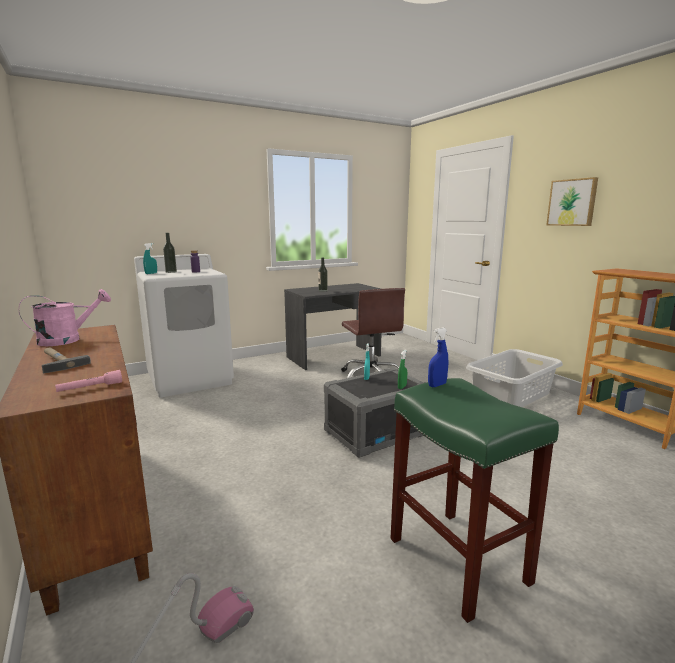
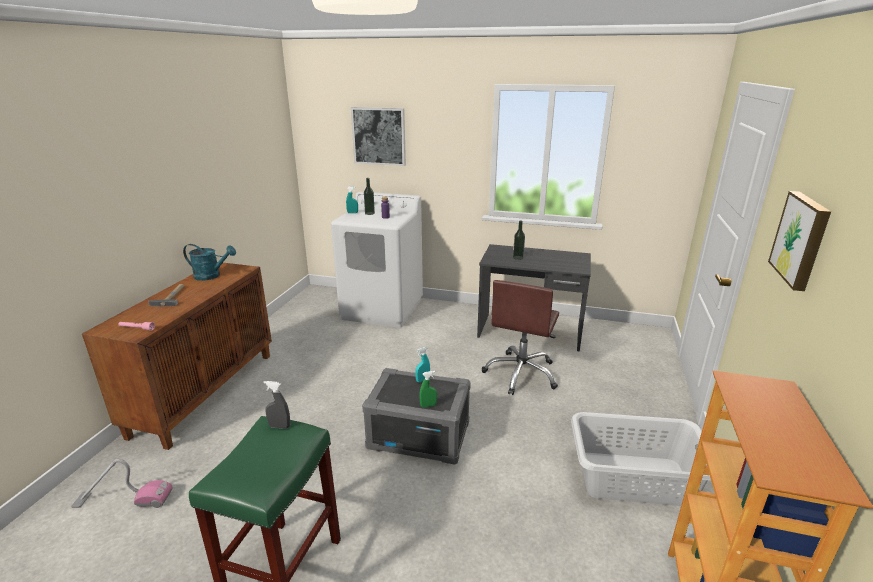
camera: 45 degrees right, 10 degrees up
(67, 340) = (212, 276): pink watering can -> turquoise watering can
(154, 195) = (379, 136): none -> picture
(437, 385) = (279, 426): blue spray bottle -> grey spray bottle

